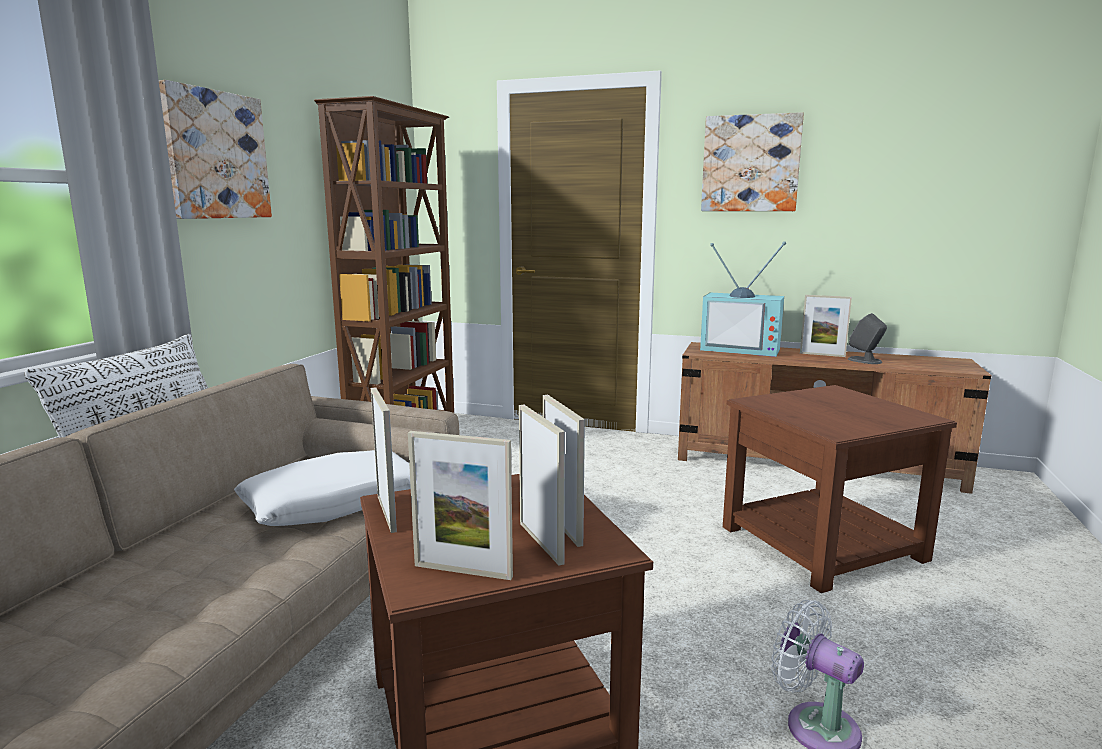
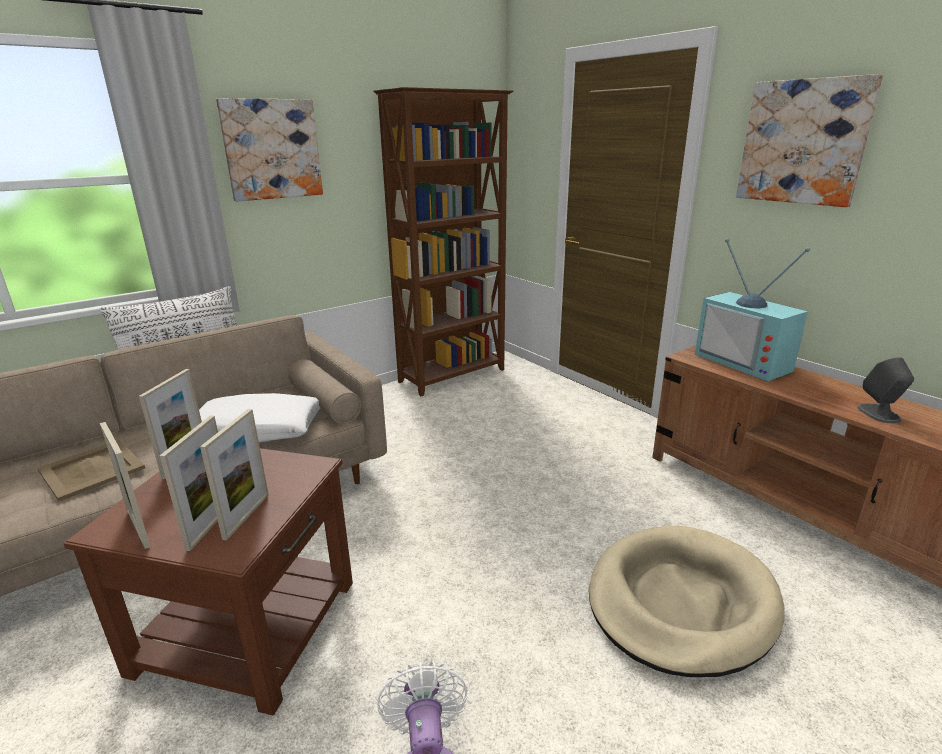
camera: 35 degrees right, 10 degrees up
(152, 600) = (93, 469): none -> beige tray
(821, 543) = (680, 602): brown side table -> beige dog bed
(822, 355) = (835, 391): picture frame -> none

